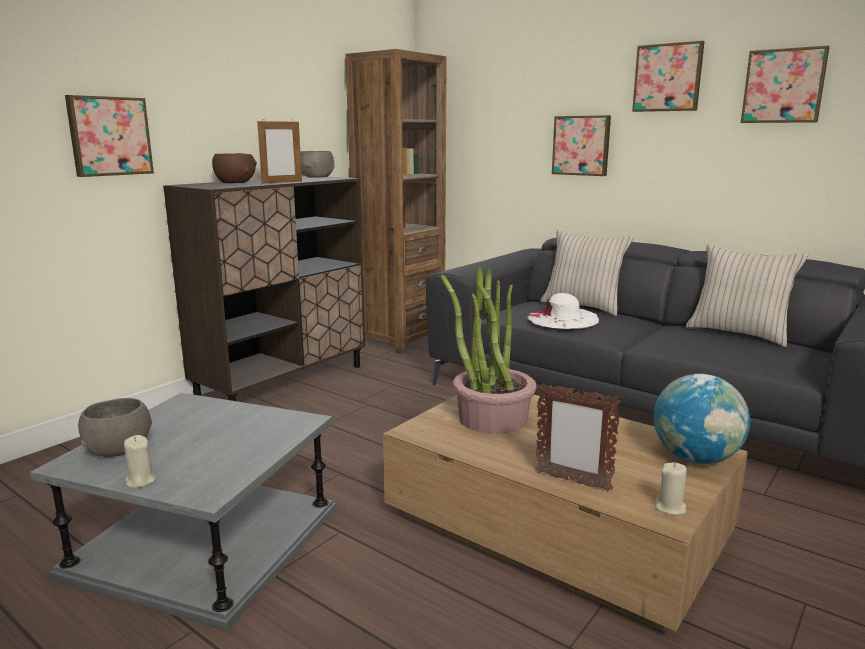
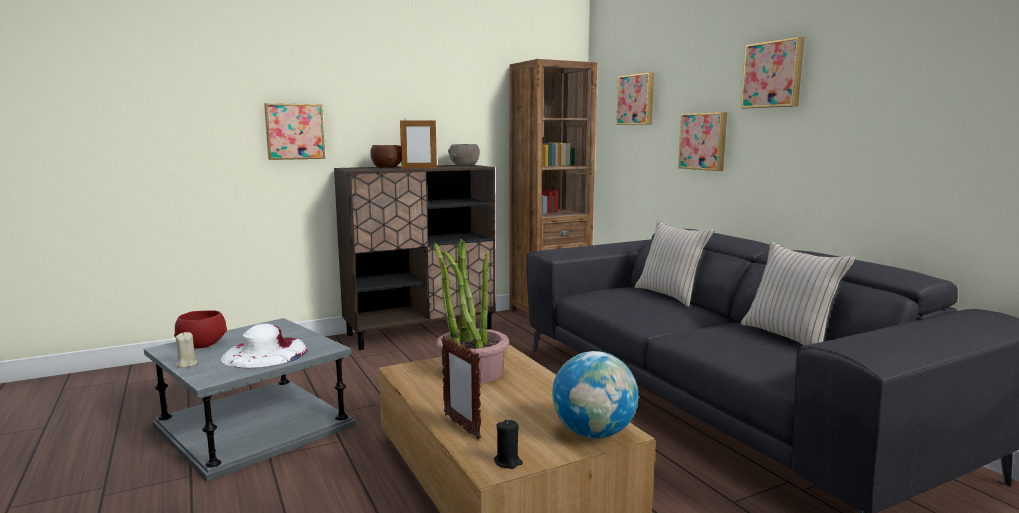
camera: 25 degrees right, 5 degrees down
(118, 448) = (202, 344): grey bowl -> red bowl
(562, 318) = (629, 302): white hat -> white hat (265, 353)
(670, 508) = (508, 462): beige candle -> black candle
(784, 86) = (876, 79): picture -> picture (636, 99)

